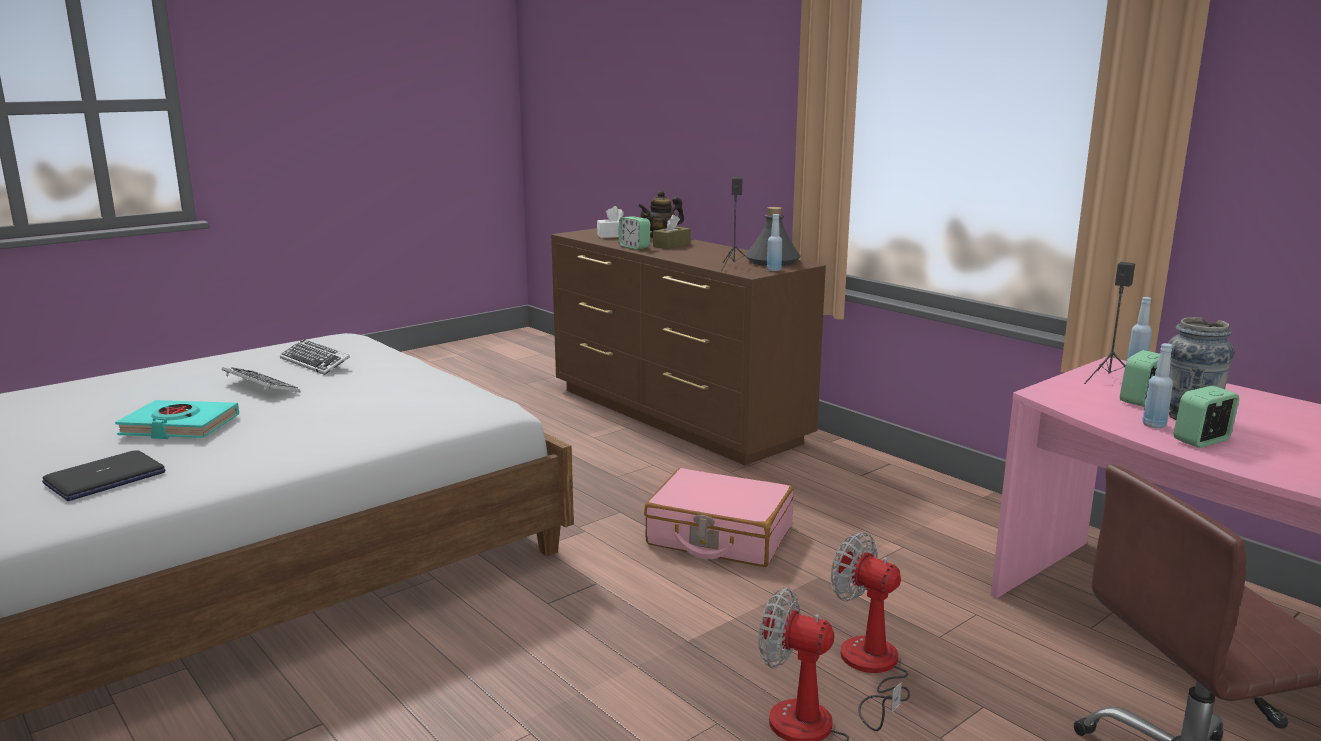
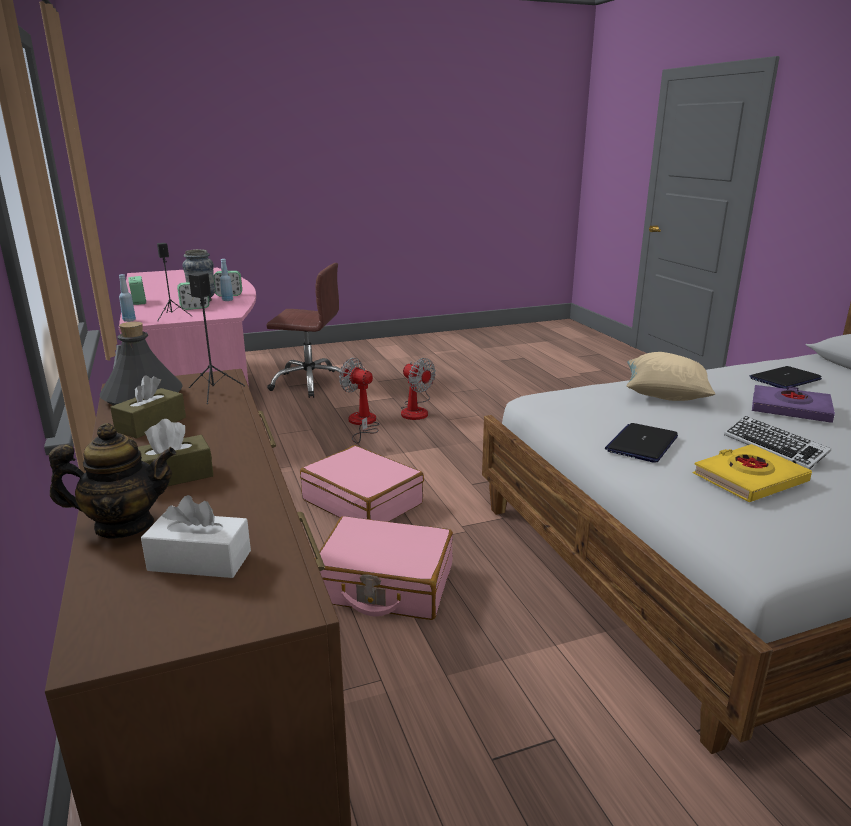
camera: 160 degrees left, 5 degrees up
(179, 426) = (790, 409): turquoise book -> purple book
(315, 363) = (749, 479): keyboard -> yellow book
(333, 424) = (664, 396): none -> beige pillow
(394, 374) = (642, 444): none -> laptop
(630, 477) = (385, 584): none -> pink suitcase
(634, 247) = (248, 479): alarm clock -> alarm clock (139, 302)
(731, 254) = (151, 424): none -> brown tissue box
(774, 270) = (184, 379): blue bottle -> none
(871, 669) = (362, 424): fan -> fan turned 150 degrees clockwise

